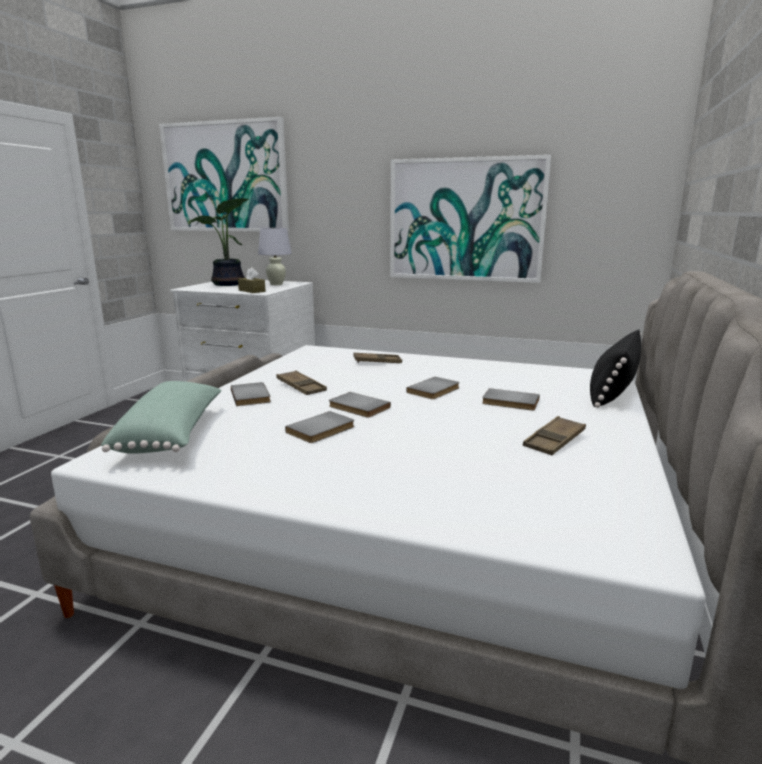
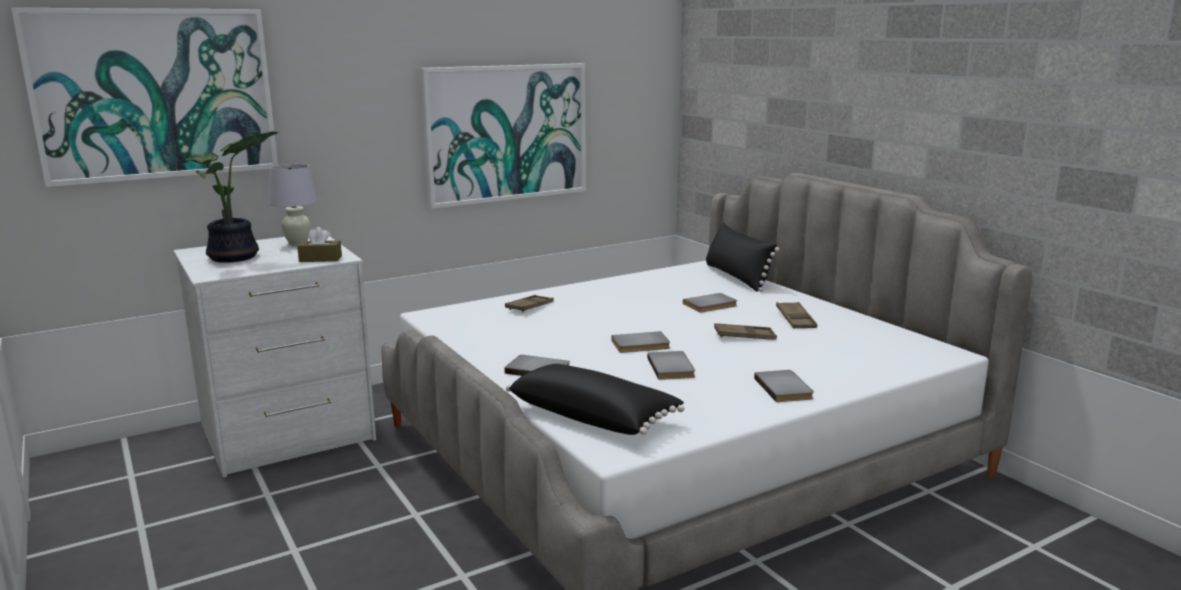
camera: 50 degrees left, 0 degrees up
(173, 434) = (594, 416): green pillow -> black pillow
(301, 387) = (548, 348): brown tray -> brown tray (744, 336)
(435, 390) = (646, 314): grey book -> grey book (785, 388)

